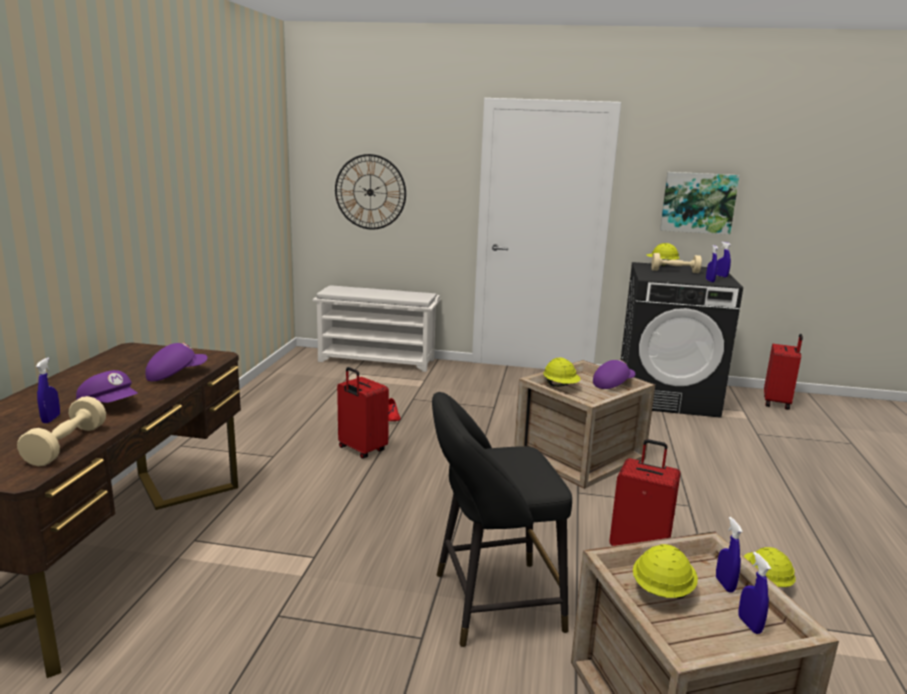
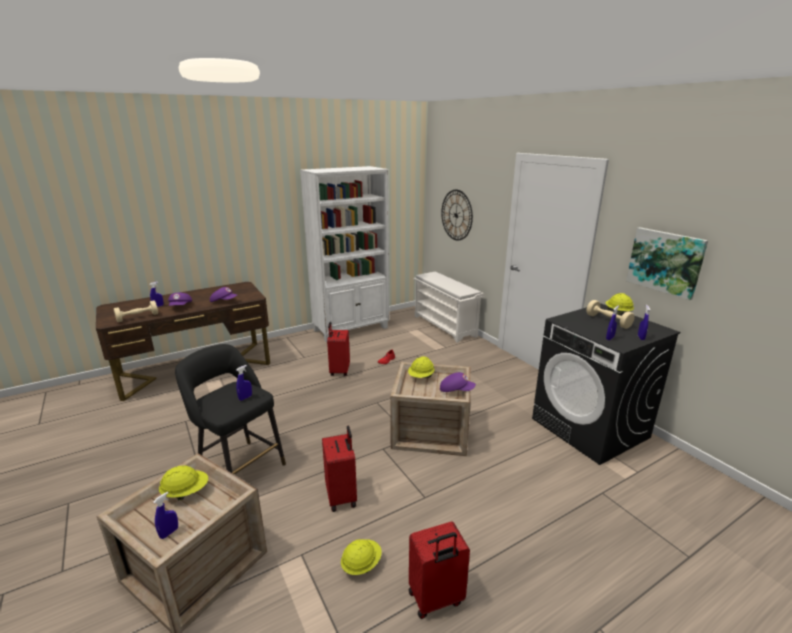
camera: 50 degrees right, 5 degrees up
(264, 401) = (351, 329): none -> white bookcase
(724, 585) = (208, 512): blue spray bottle -> blue spray bottle (245, 398)
(777, 403) = (695, 485): red suitcase -> red suitcase (436, 599)

